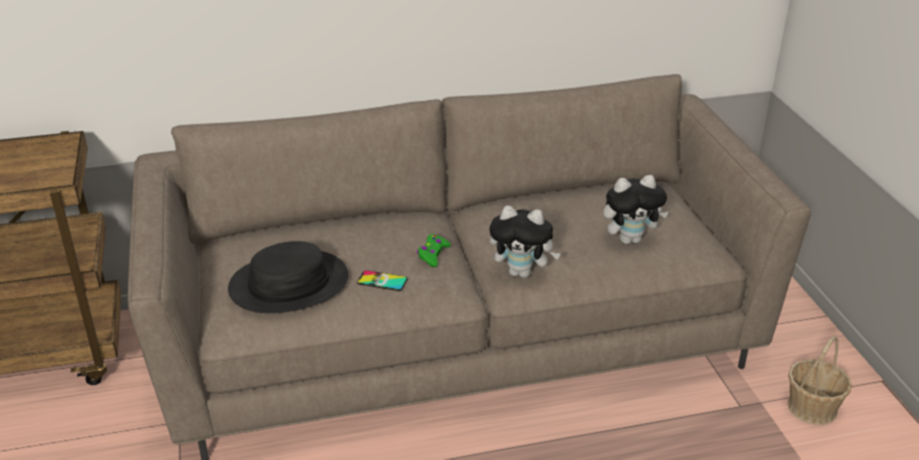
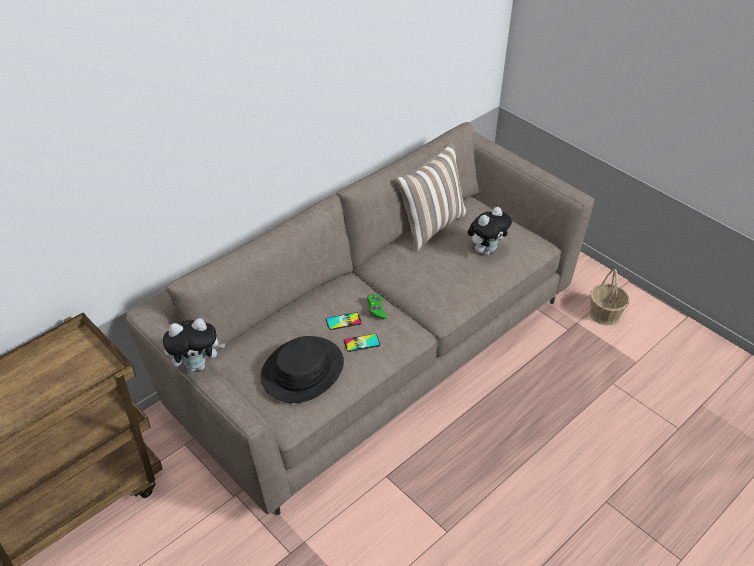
camera: 30 degrees left, 10 degrees up
(382, 253) = (343, 321): none -> phone
(522, 272) = (440, 300): plush toy -> plush toy (197, 365)
(580, 195) = (430, 226): none -> pillow

